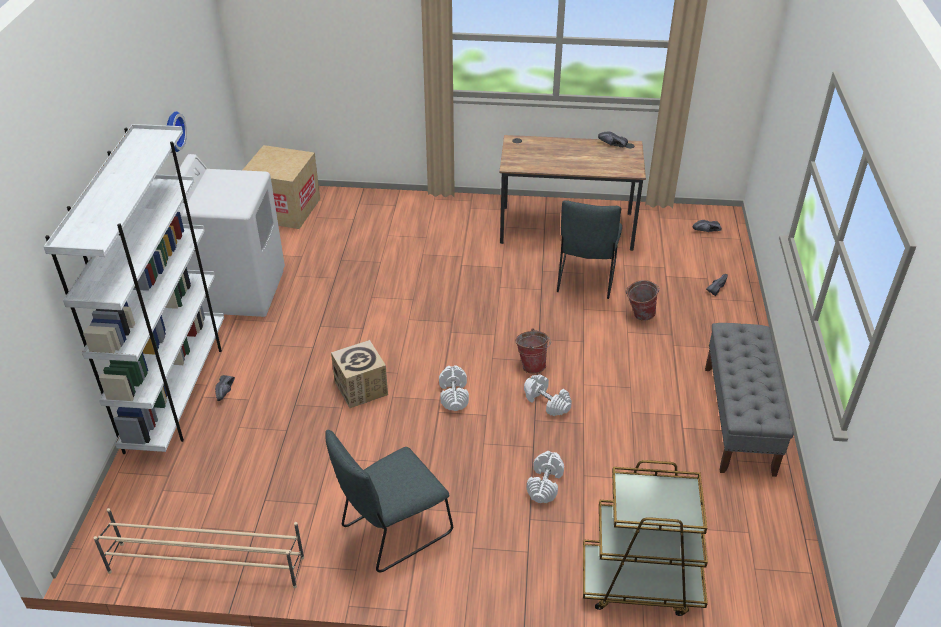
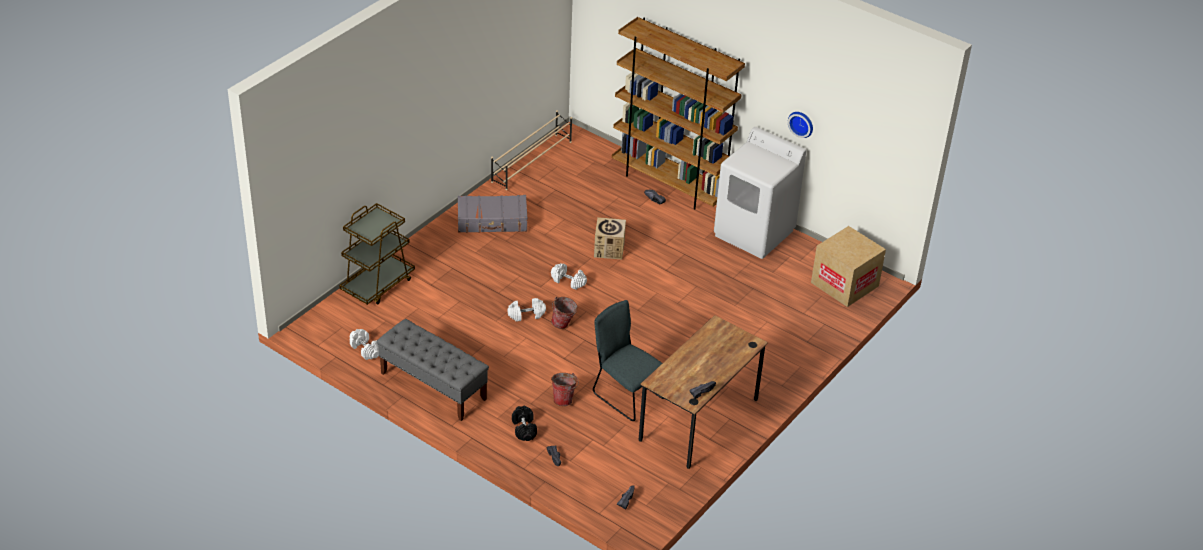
camera: 120 degrees right, 0 degrees up
(177, 391) = (670, 184): white bookcase -> brown bookcase
(392, 532) = (492, 221): grey chair -> grey suitcase
(544, 484) = (469, 284): white dumbbell -> white dumbbell (365, 350)
(708, 323) = (524, 429): none -> black dumbbell

